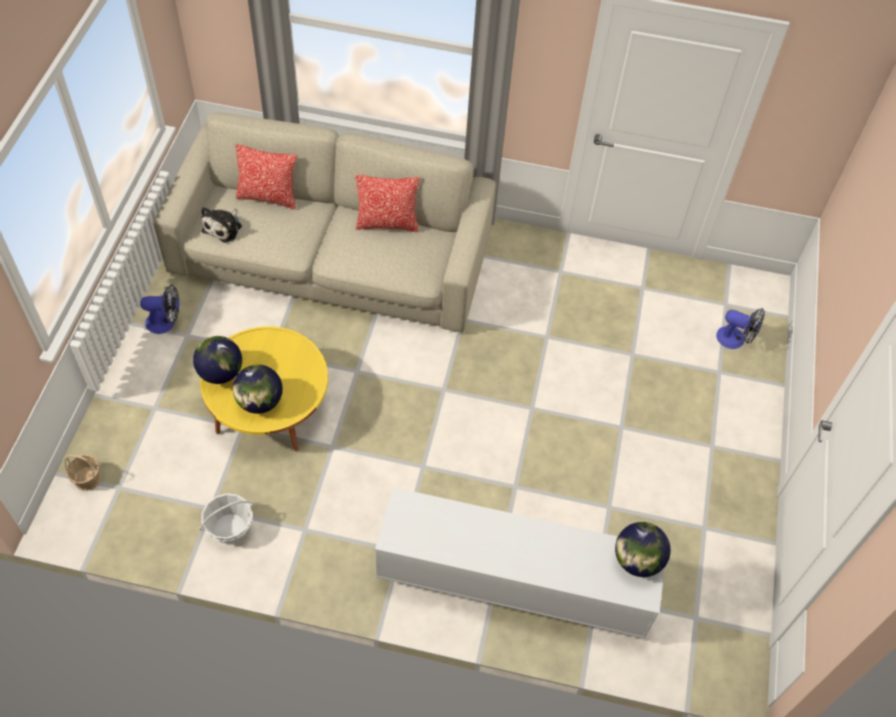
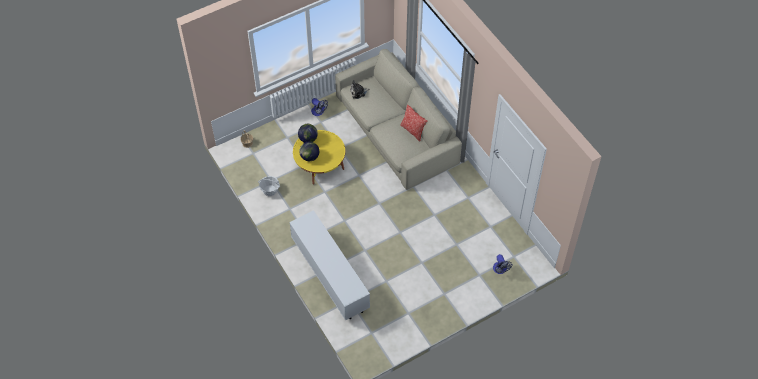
camera: 50 degrees right, 0 degrees up
(268, 197) = (385, 92): pillow -> none
(637, 560) = (356, 289): globe -> none

